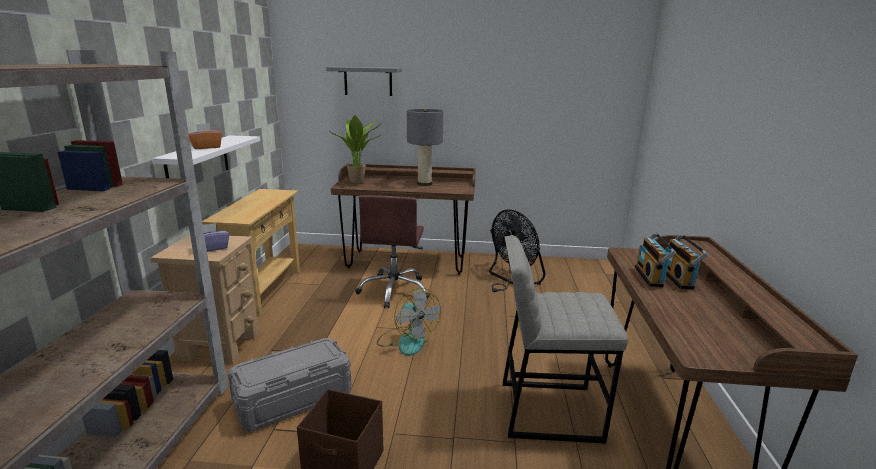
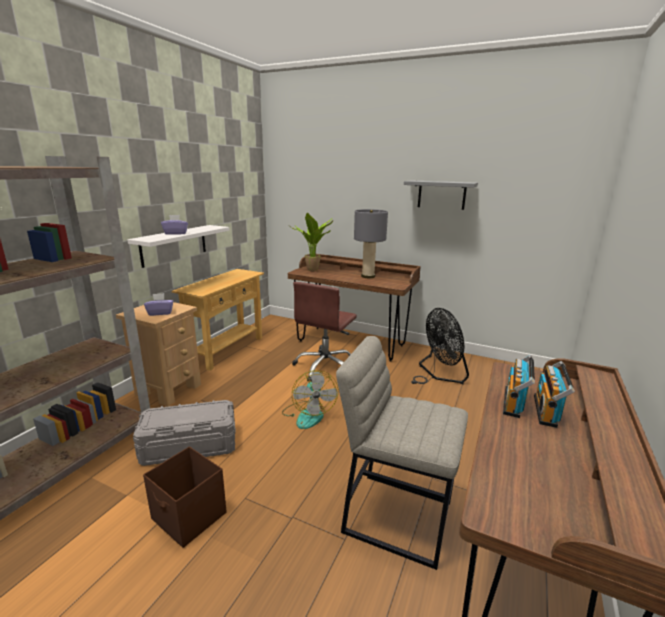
camera: 20 degrees right, 0 degrees up
(206, 147) = (176, 233): orange tissue box -> purple tissue box
(368, 81) = (333, 184): grey shelf -> grey shelf (441, 195)

